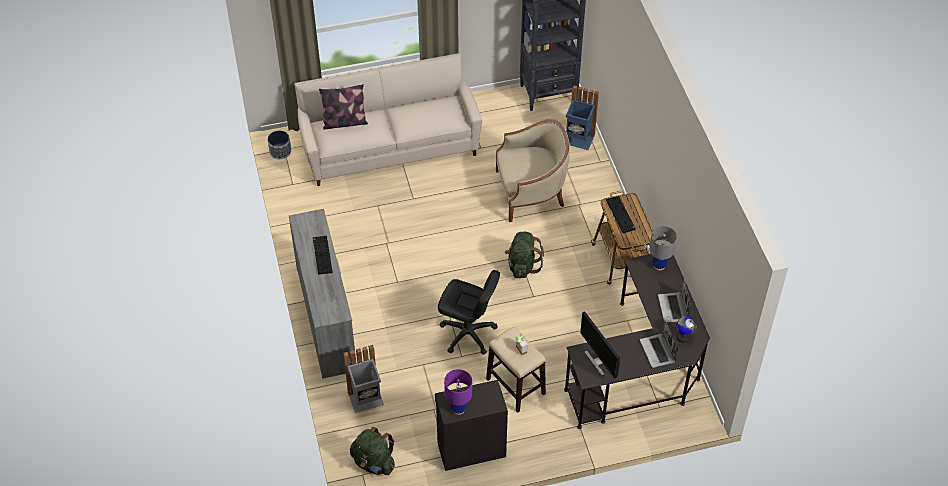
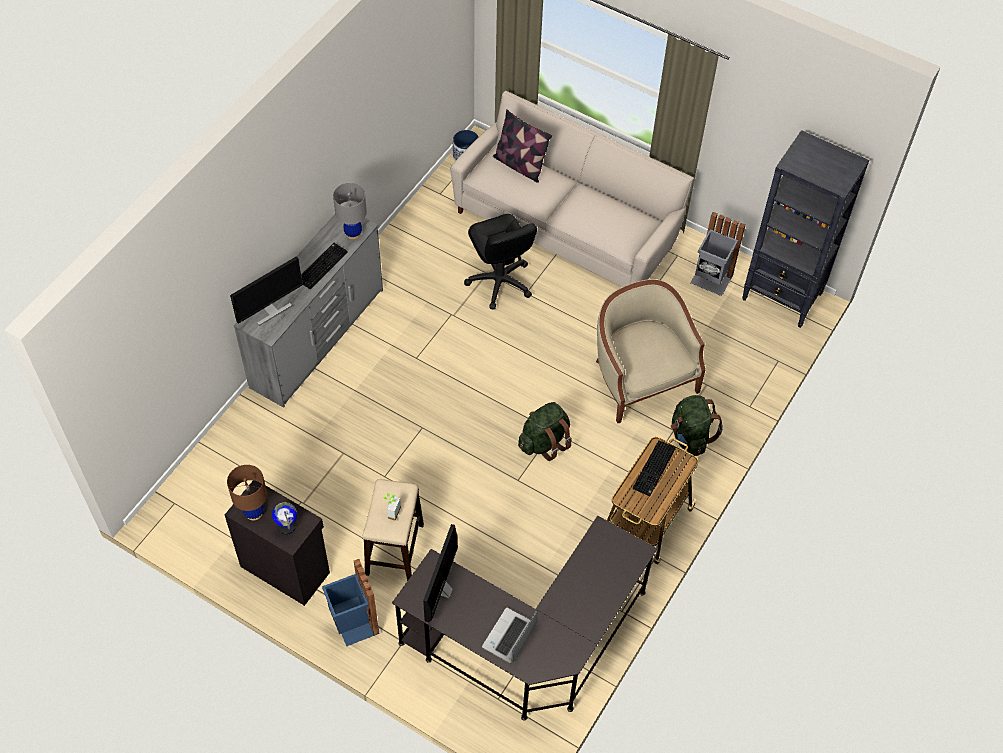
camera: 45 degrees right, 5 degrees up
(325, 302) = (270, 310): none -> monitor
(366, 400) = (259, 440): grey trash can -> grey trash can (711, 280)
(374, 463) = (195, 502): green backpack -> green backpack (690, 436)
(458, 409) = (254, 513): purple table lamp -> brown table lamp
(468, 333) = (415, 461): black office chair -> black office chair (499, 282)
(530, 192) = (641, 378): beige armchair -> beige armchair turned 150 degrees counterclockwise
(578, 140) = (755, 367): blue trash can -> blue trash can (353, 623)
(659, 265) = (623, 553): grey table lamp -> grey table lamp (353, 233)
(673, 308) = (581, 609): laptop -> none
(683, 337) = (553, 646): globe -> globe (287, 526)

